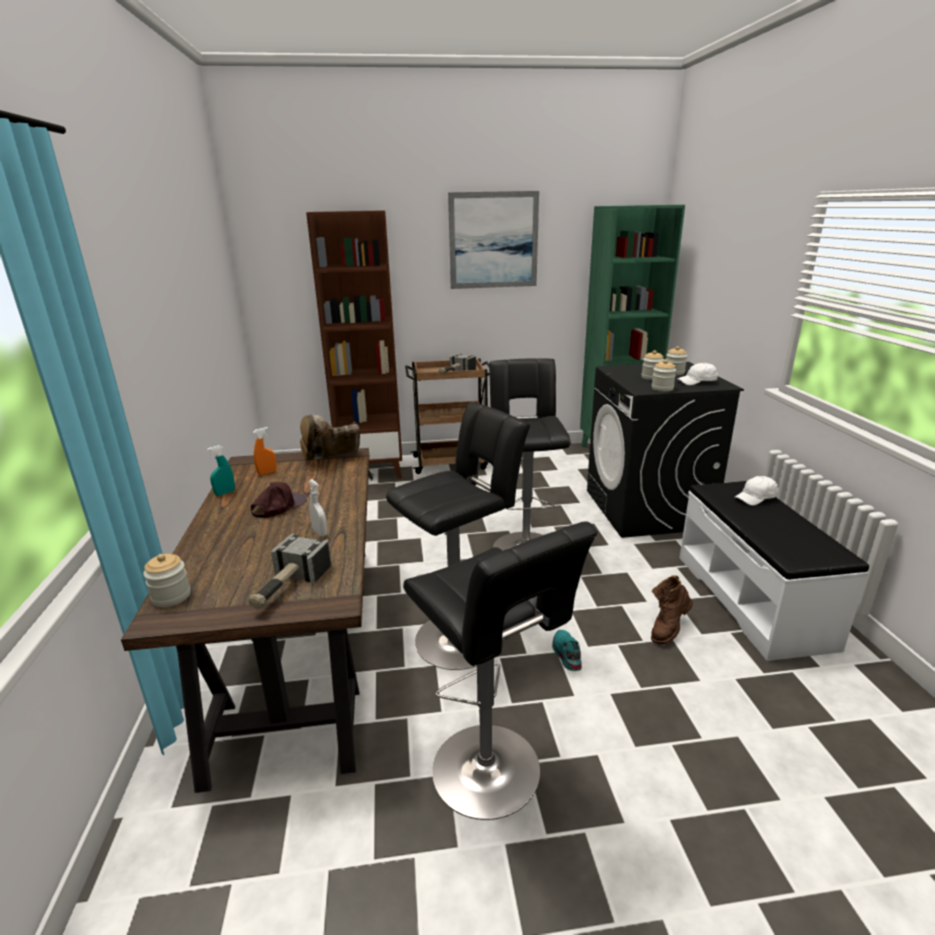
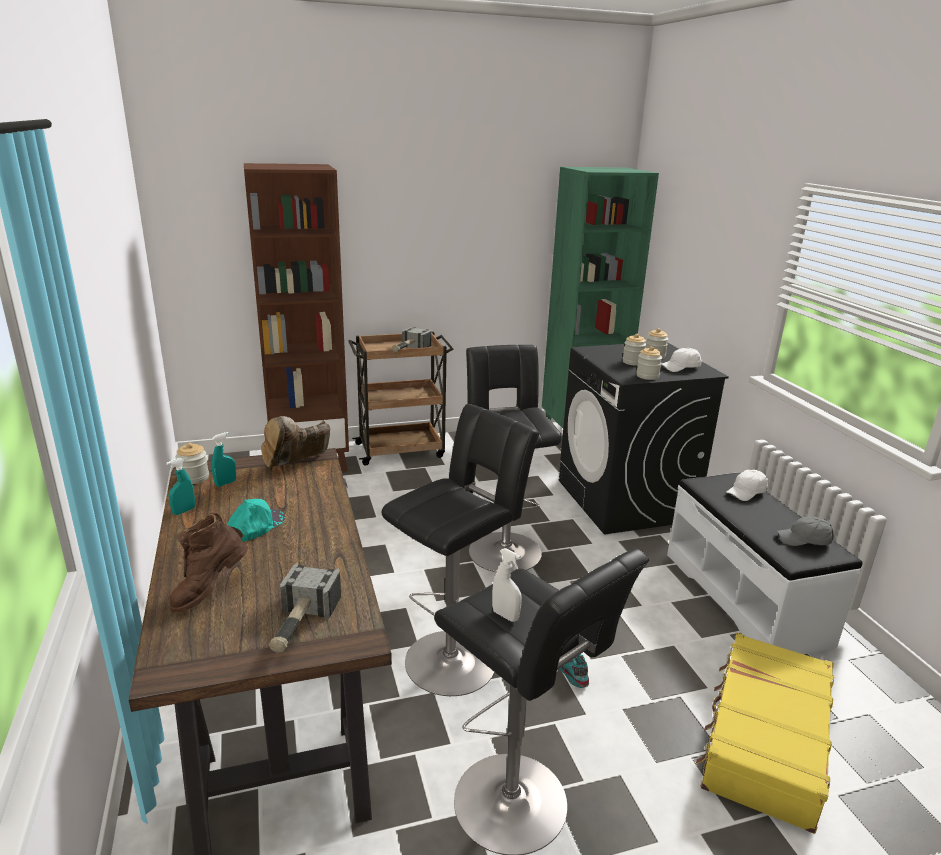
camera: 10 degrees left, 0 degrees up
(171, 596) = (169, 644): jar -> jar (194, 478)
(267, 472) = (225, 483): orange spray bottle -> turquoise spray bottle
(278, 506) = (254, 526): brown cap -> turquoise cap
(320, 532) = (314, 557): white spray bottle -> white spray bottle (505, 615)
(493, 240) = (450, 201): picture -> none
(668, 629) = (668, 634): brown boot -> brown boot (209, 591)
(751, 734) = (764, 739): none -> yellow suitcase
(809, 542) = (804, 540): none -> grey cap

